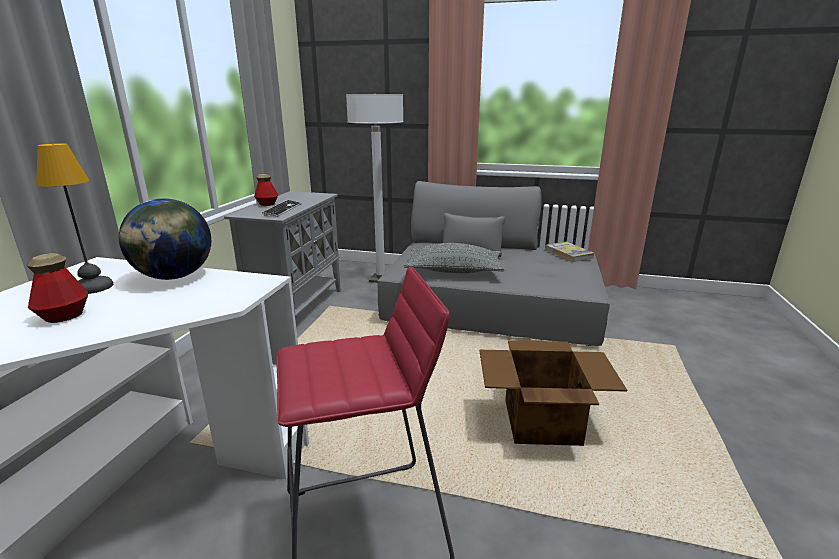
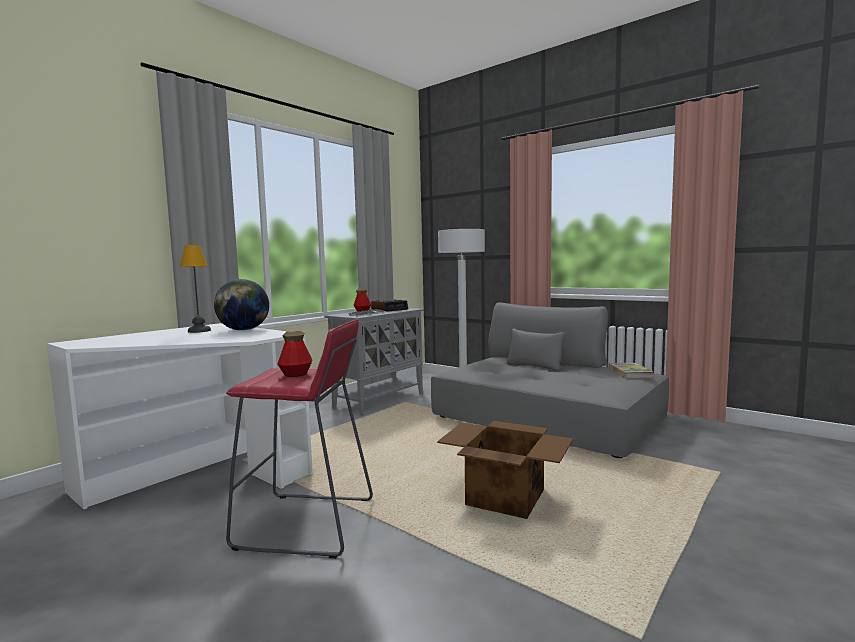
camera: 25 degrees right, 15 degrees down
(64, 316) = (170, 337): bottle -> bottle (296, 374)
(297, 197) = (389, 309): none -> alarm clock
(454, 271) = (498, 374): grey pillow -> none

